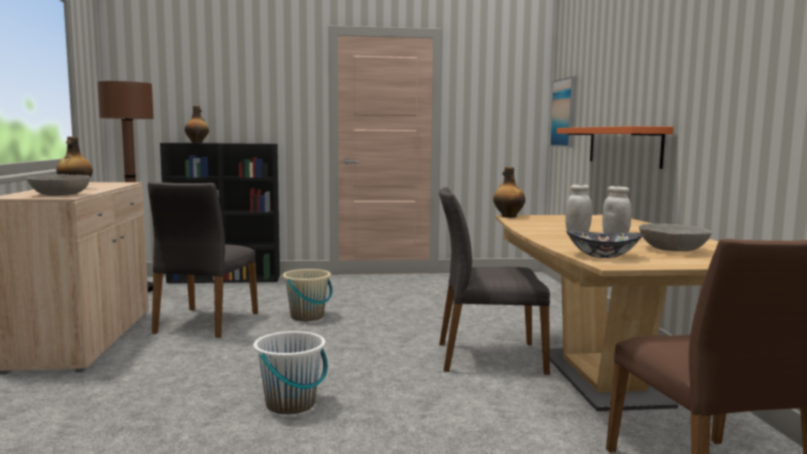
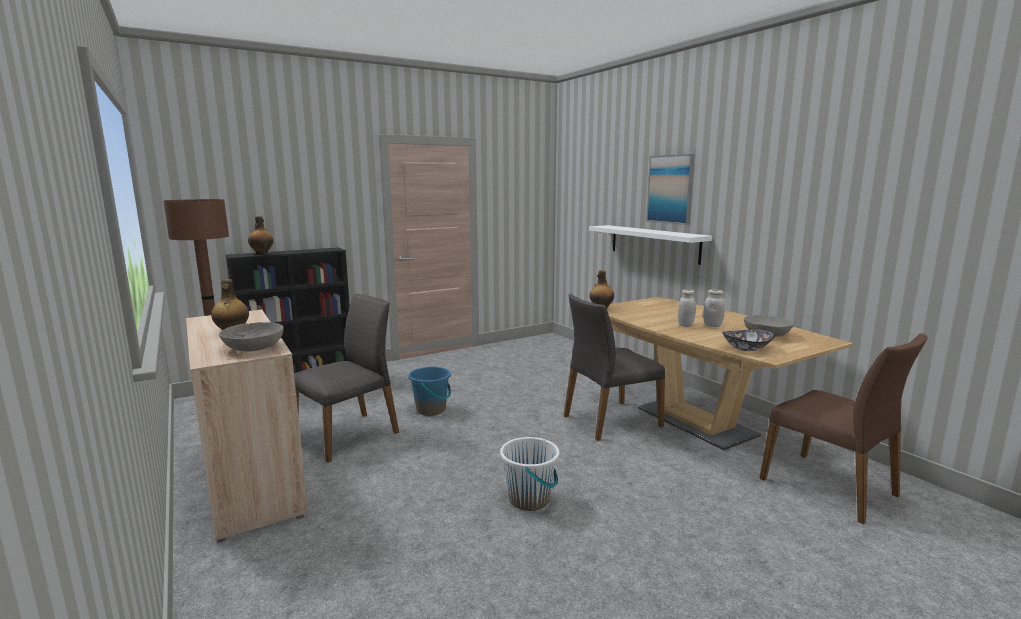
camera: 25 degrees left, 5 degrees up
(205, 323) = (348, 435): grey chair -> grey chair turned 120 degrees counterclockwise
(307, 317) = (431, 410): beige bucket -> blue bucket
(564, 113) = (576, 209): picture -> picture (670, 189)
(623, 146) = (653, 243): orange shelf -> white shelf

